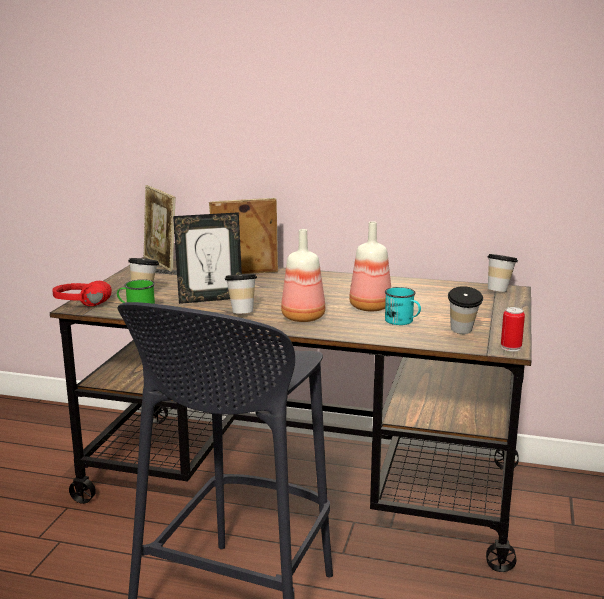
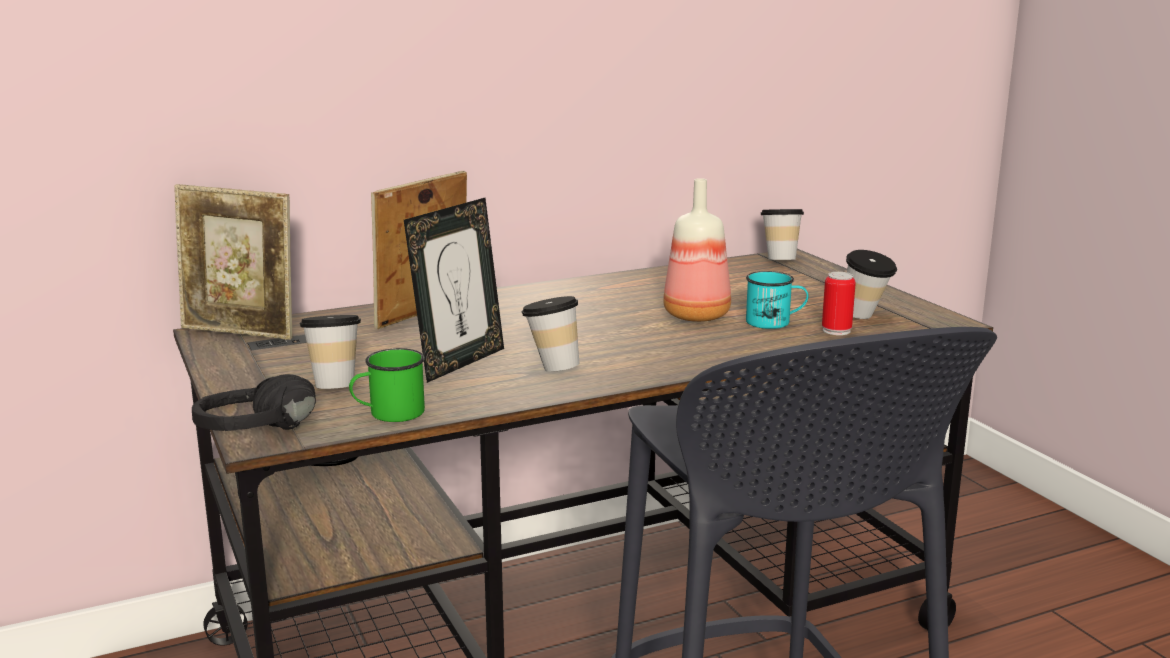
camera: 40 degrees left, 0 degrees up
(79, 306) = (263, 436): red headphones -> black headphones
(303, 317) = (649, 350): bottle -> none
(511, 347) = (946, 319): can -> can (836, 330)

